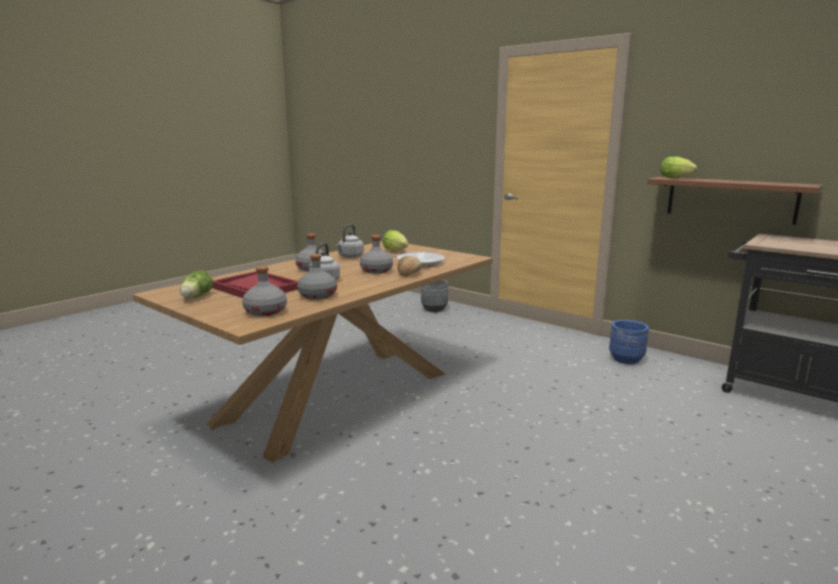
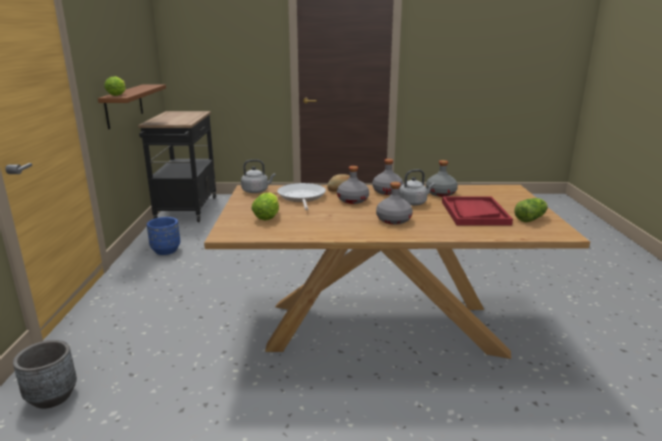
camera: 130 degrees left, 5 degrees up
(266, 311) = (490, 192): grey bottle -> grey bottle (387, 191)
(349, 256) = (325, 224): grey kettle -> grey kettle (256, 191)

